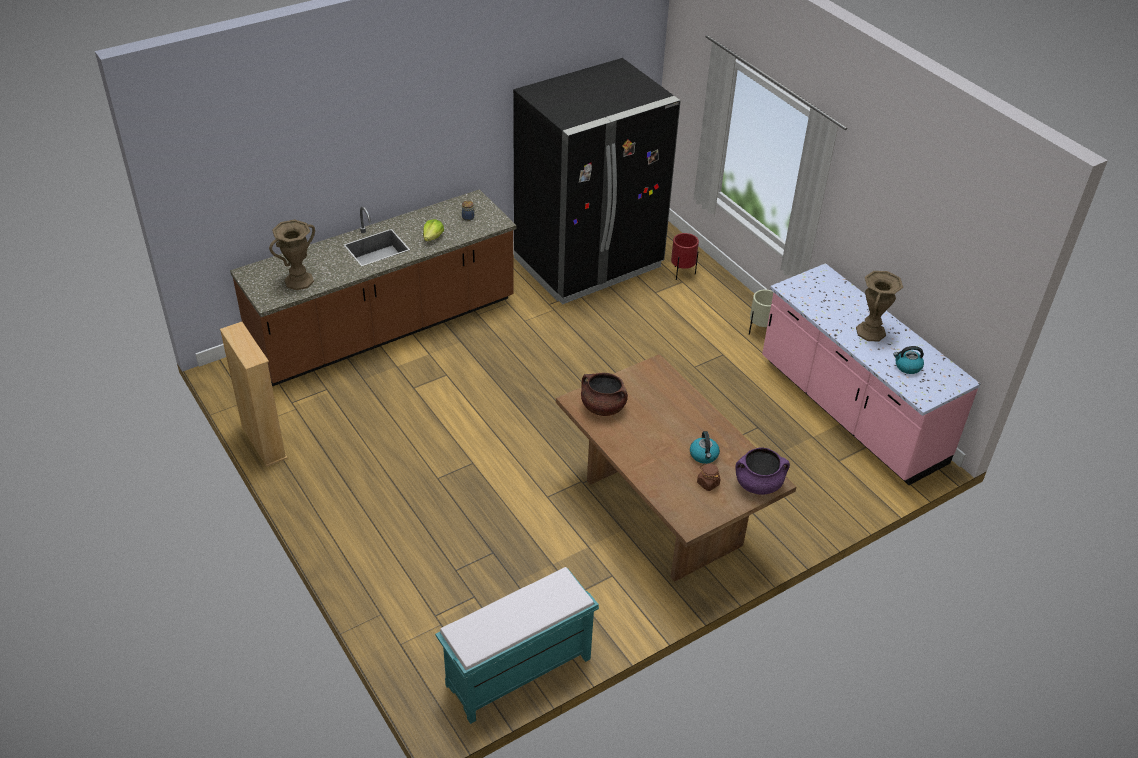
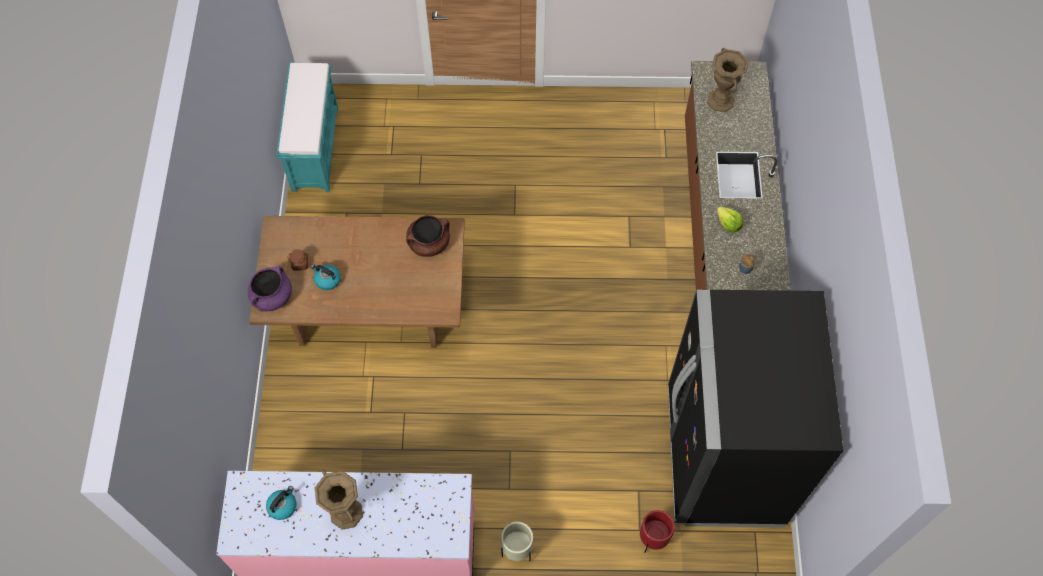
camera: 125 degrees right, 20 degrees up
(264, 442) = (629, 96): beige bookcase -> none

